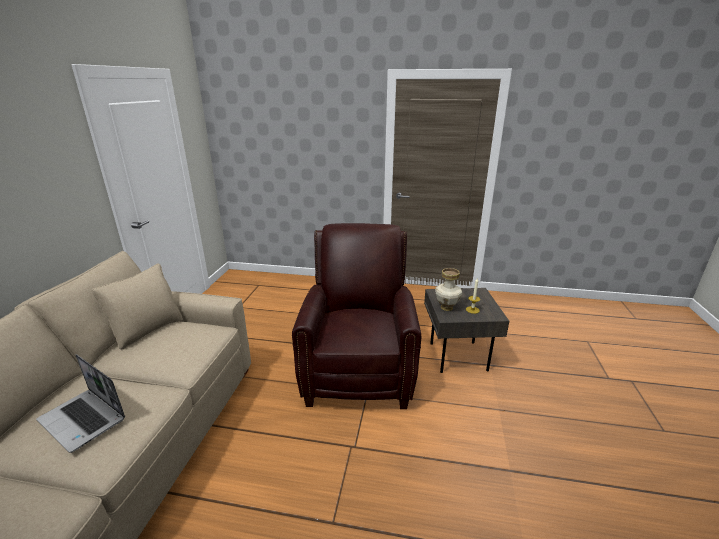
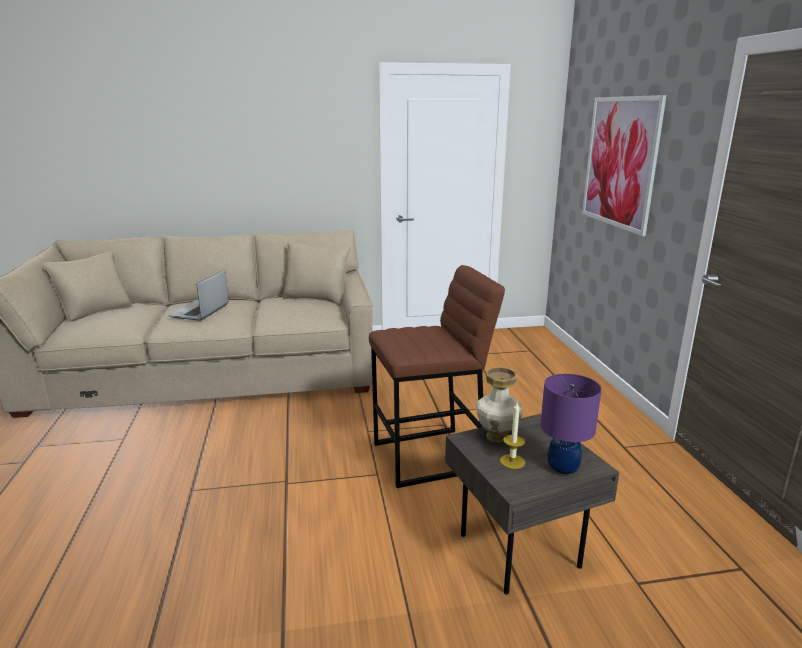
camera: 70 degrees right, 5 degrees down
(295, 141) = (620, 162): none -> picture
(359, 363) = (430, 456): brown armchair -> brown stool
(481, 299) = (561, 468): none -> purple table lamp

